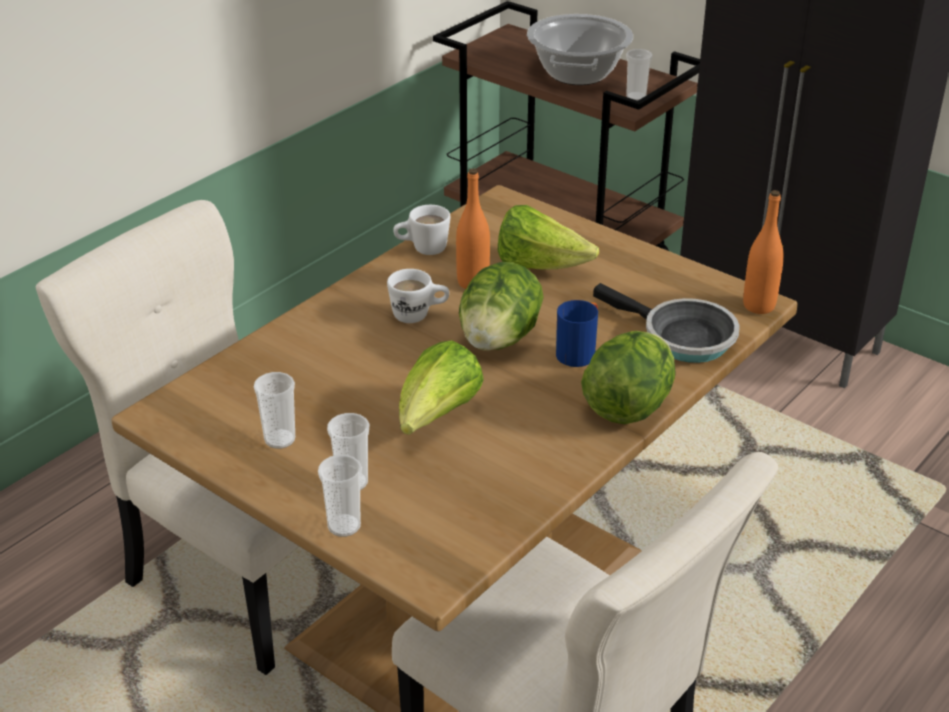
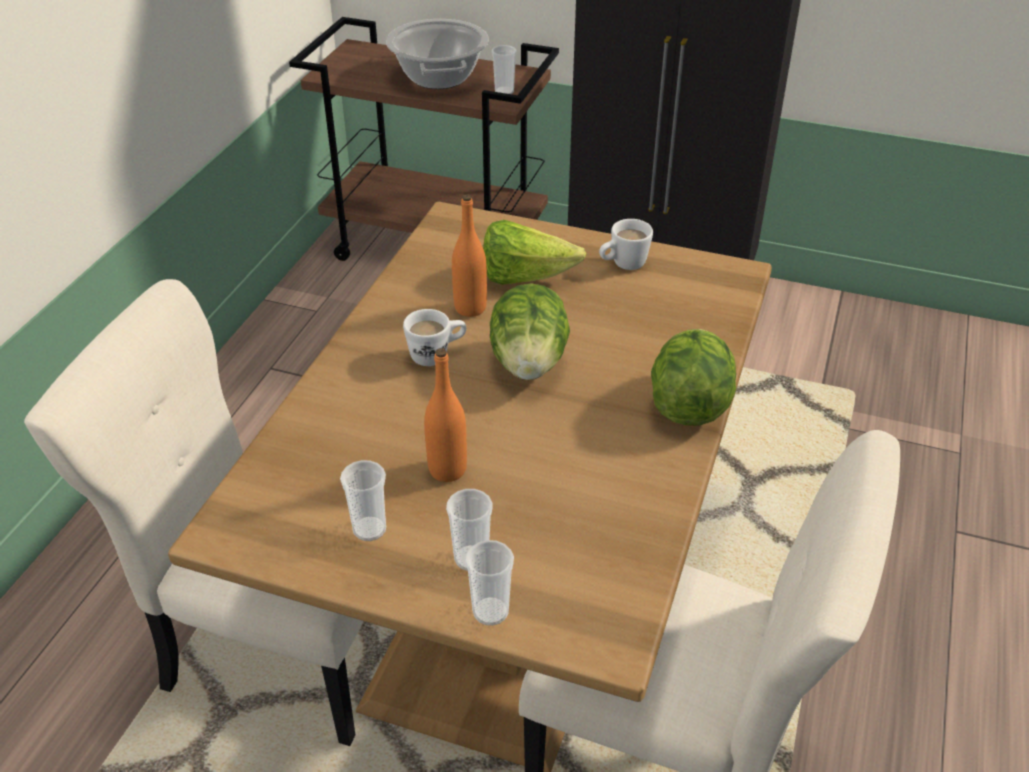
camera: 20 degrees left, 5 degrees up
(422, 249) = (401, 283): white mug -> white mug (622, 265)
(437, 417) = (516, 462): lettuce -> none
(579, 352) = (612, 358): blue mug -> none
(681, 338) = (695, 322): frying pan -> none
(759, 306) = (742, 275): orange bottle -> orange bottle (447, 470)

